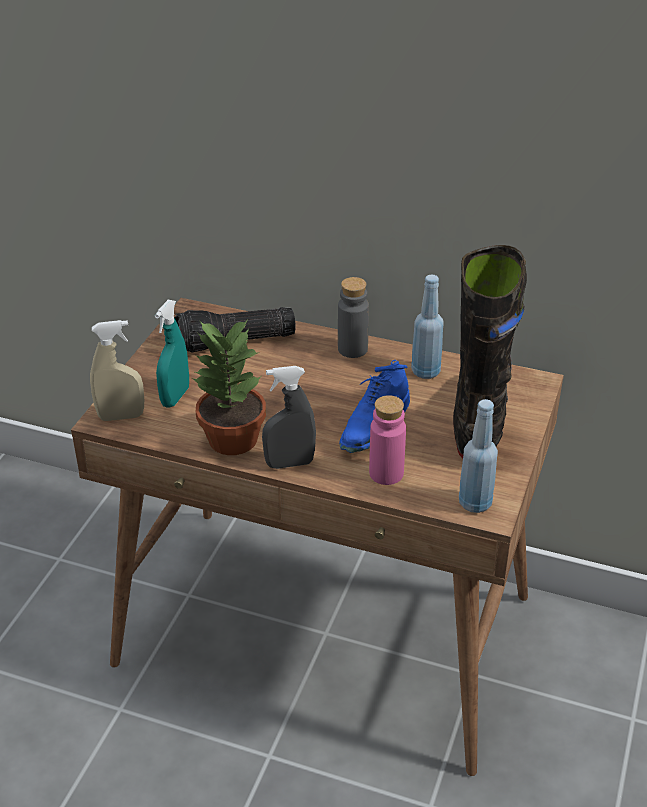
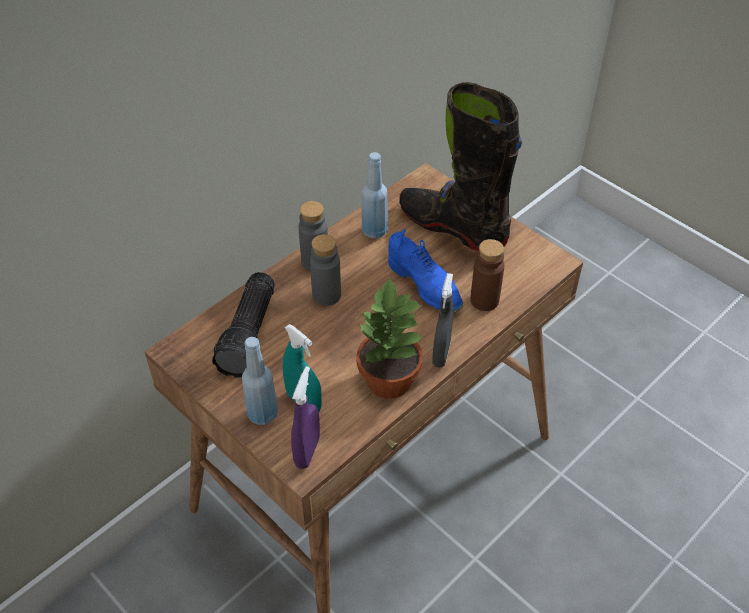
camera: 65 degrees left, 10 degrees up
(121, 416) = (307, 451): beige spray bottle -> purple spray bottle
(314, 369) = (326, 295): none -> grey bottle
(386, 473) = (484, 300): pink bottle -> brown bottle
(475, 503) = (541, 265): blue bottle -> blue bottle (262, 414)

